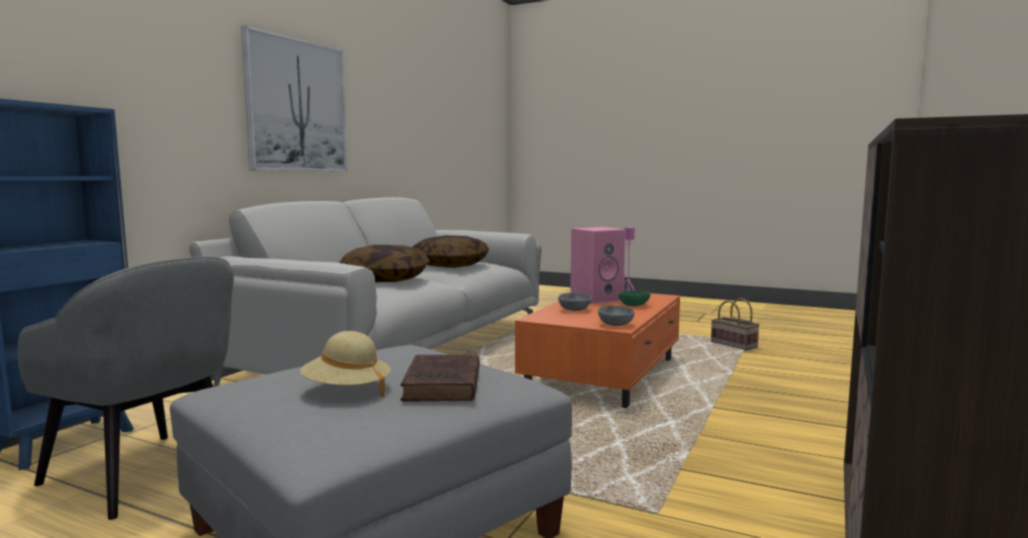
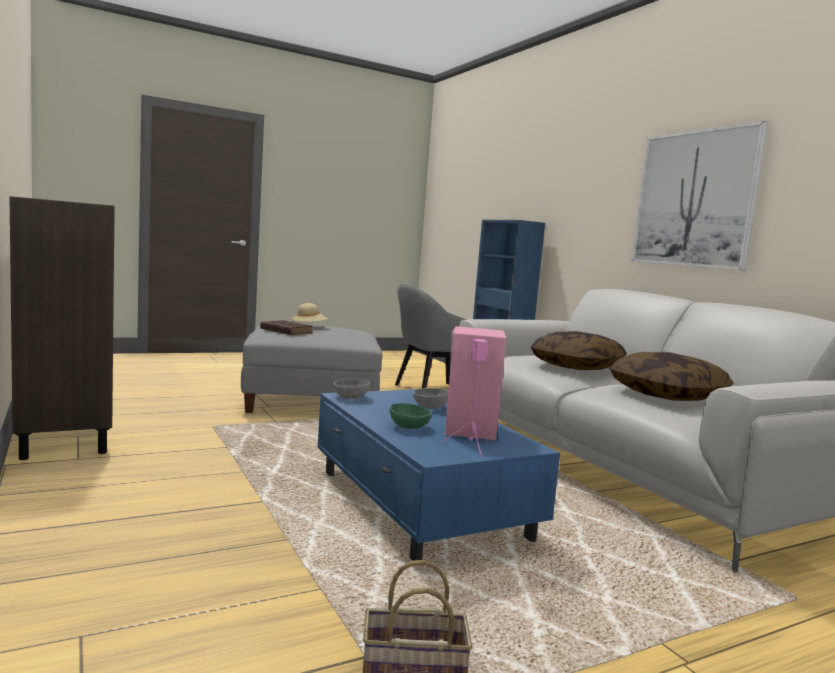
camera: 125 degrees right, 0 degrees up
(604, 374) = (420, 506): orange coffee table -> blue coffee table

